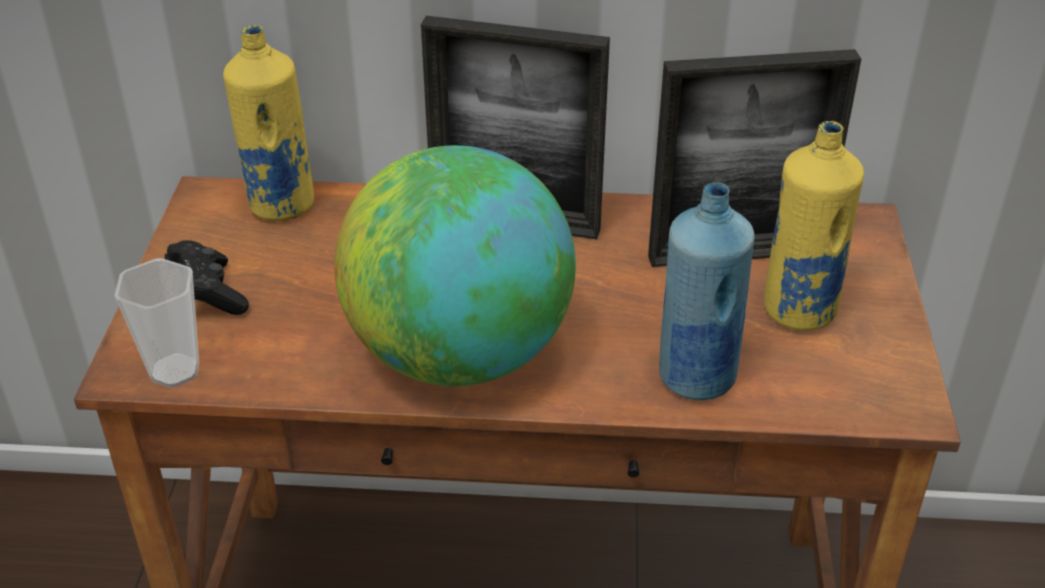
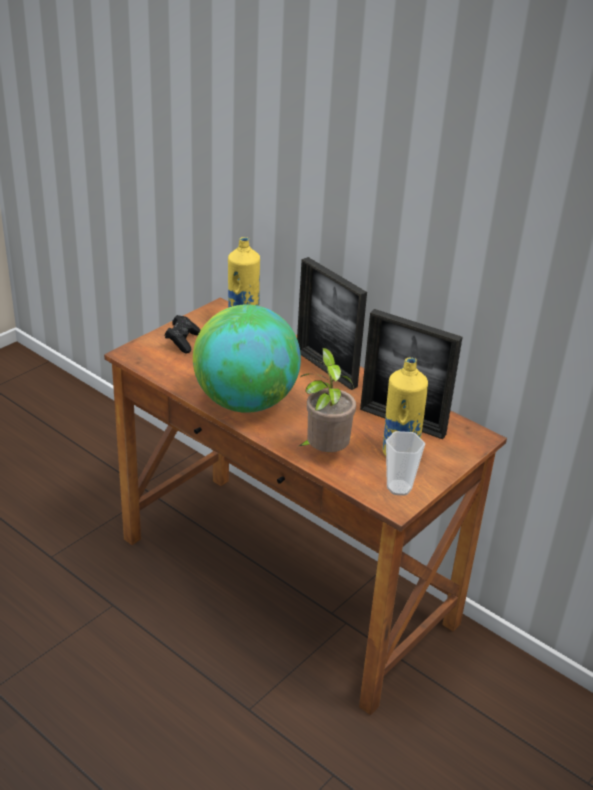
camera: 35 degrees right, 5 degrees down
(175, 371) = (144, 361): cup -> cup (399, 488)
(695, 378) = (324, 453): blue bottle -> potted plant

